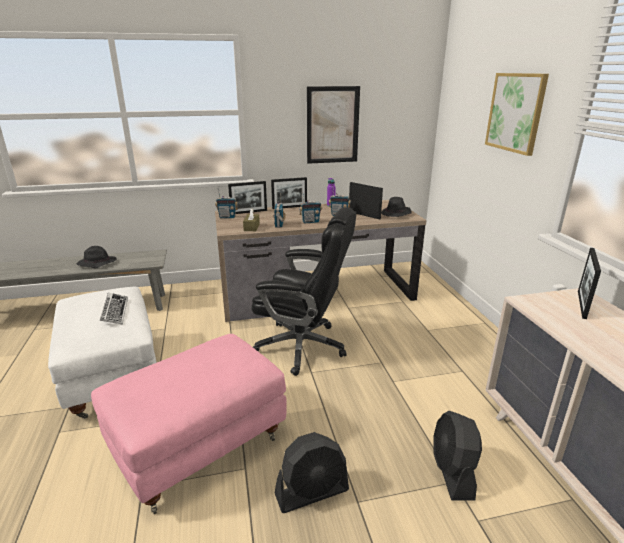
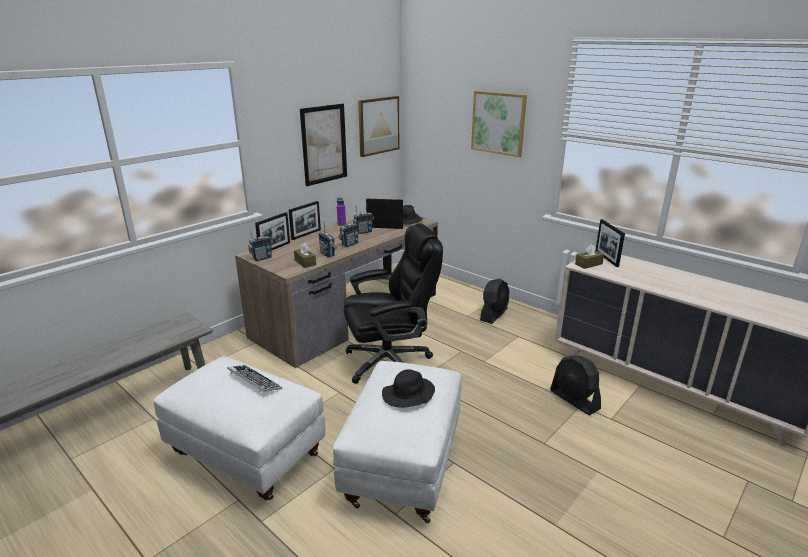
camera: 35 degrees left, 0 degrees up
(96, 263) = (125, 351): black hat -> black hat (407, 396)
(200, 446) = (402, 466): pink ottoman -> white ottoman
(312, 492) = (512, 452): black fan -> black fan (494, 314)
(404, 114) = (378, 125): none -> picture
(542, 303) = (588, 264): none -> brown tissue box

